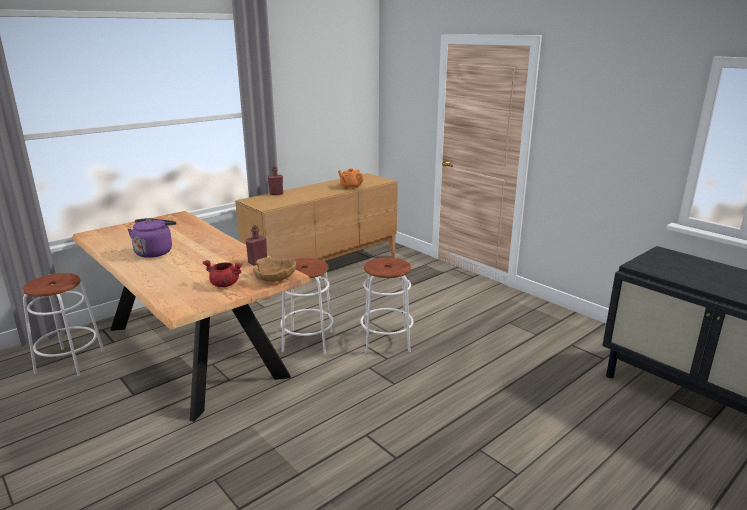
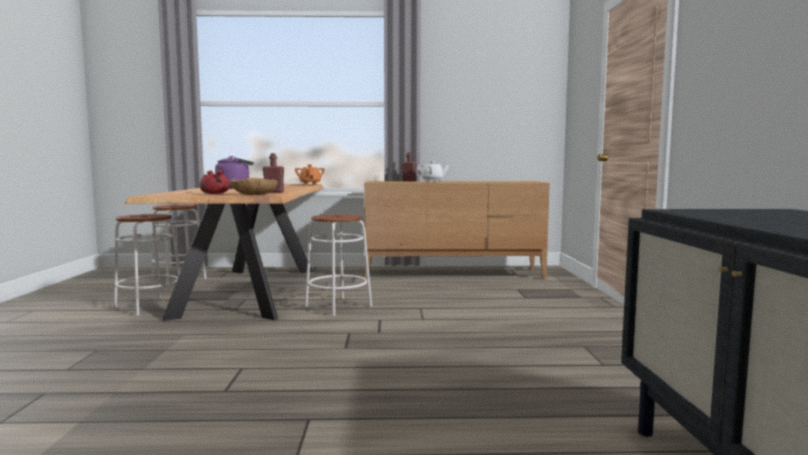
camera: 40 degrees right, 15 degrees down
(303, 193) = (432, 181): none -> white teapot
(351, 187) = (488, 182): orange teapot -> orange teapot (310, 184)
(386, 340) = (406, 322): white stool -> white stool (149, 306)

